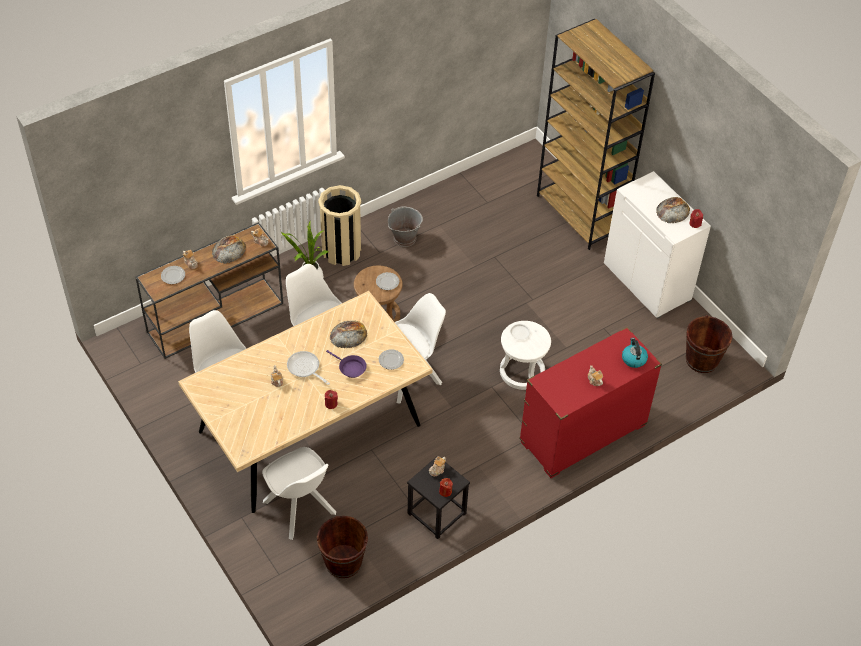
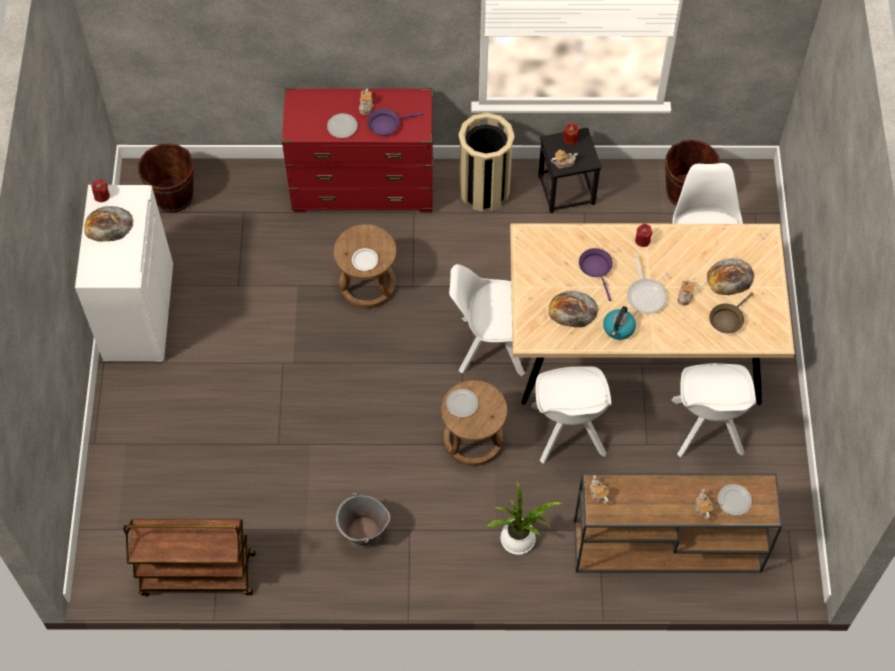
camera: 145 degrees left, 10 degrees up
(228, 250) = (645, 502): bread -> bread (730, 277)
(238, 380) = (727, 319): none -> brown frying pan
(341, 251) = (454, 559): beige trash can -> beige trash can (484, 190)
(391, 360) = (547, 255): plate -> plate (342, 127)
(480, 178) = (197, 575): none -> brown cart
(522, 372) = (367, 284): white stool -> brown stool
(568, 375) = (386, 124): none -> purple frying pan
(581, 214) = (124, 445): brown bookcase -> none
(633, 359) = (307, 106): kettle -> kettle (618, 328)

